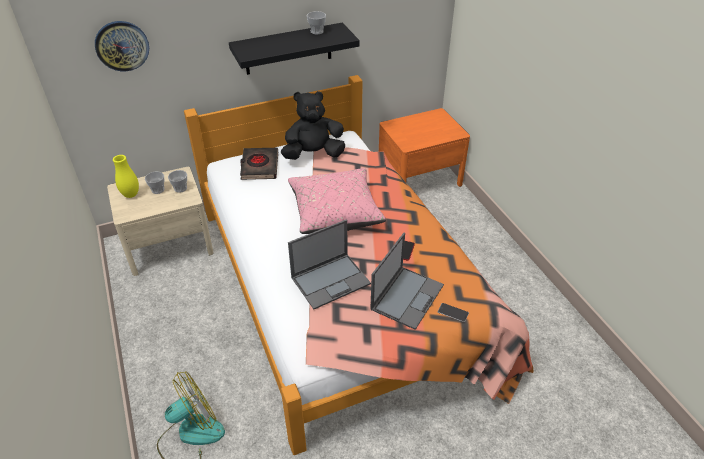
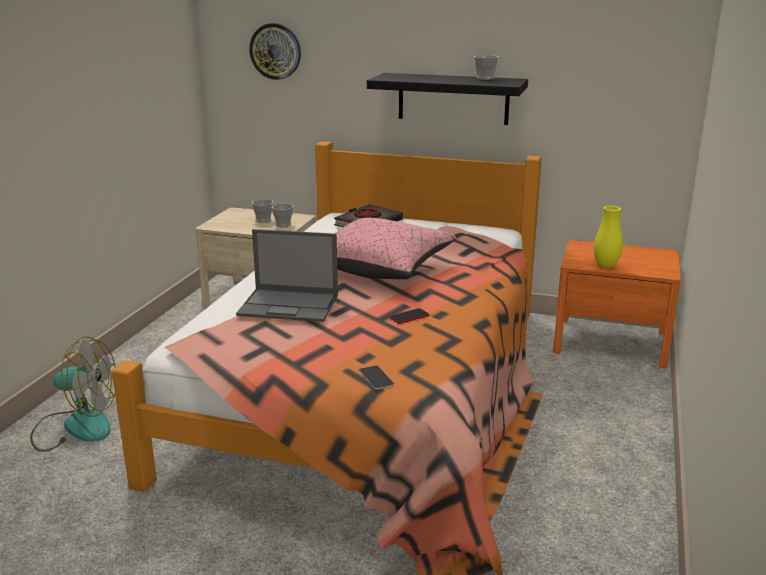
camera: 40 degrees right, 20 degrees down
(131, 195) = (237, 217): yellow vase -> yellow vase (605, 266)
(313, 154) = (436, 229): black plush toy -> none
(407, 296) = (347, 346): laptop -> none

